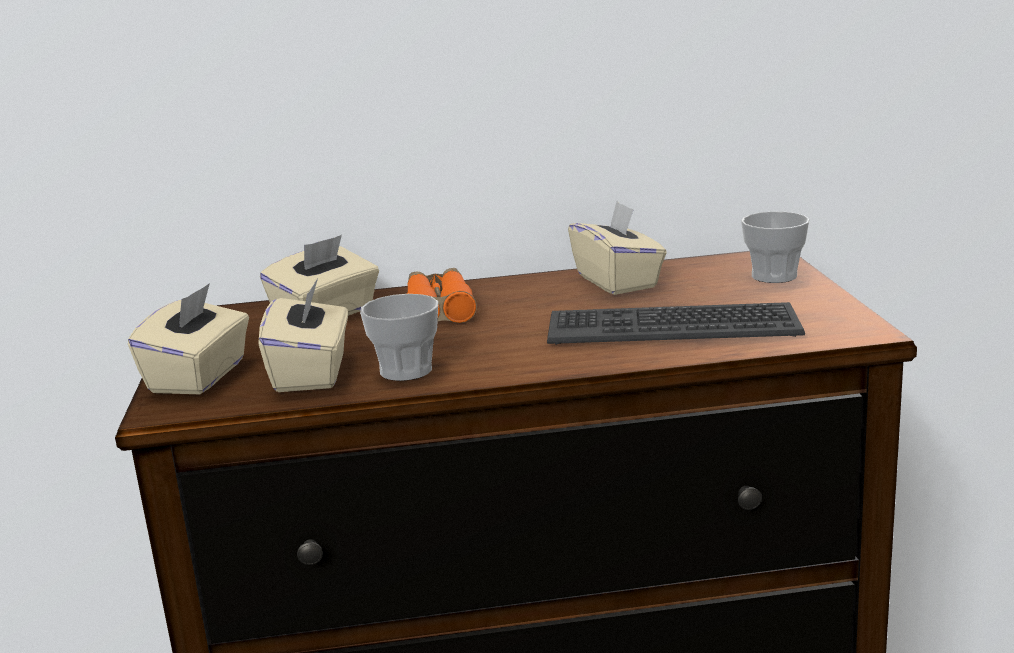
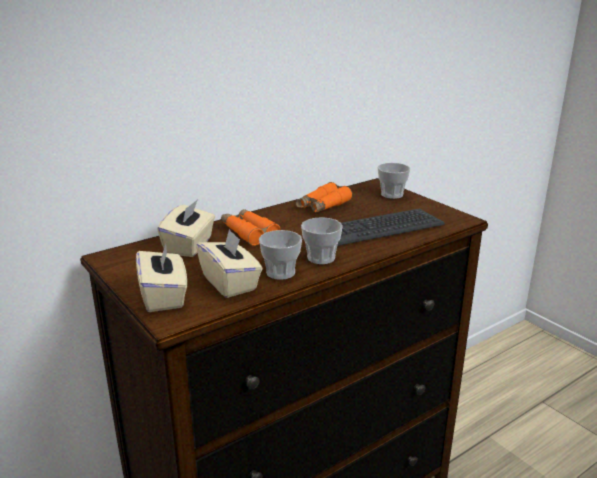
camera: 30 degrees left, 5 degrees up
(500, 359) = (321, 258): none -> cup
(618, 281) = (323, 206): beige tissue box -> orange binoculars

